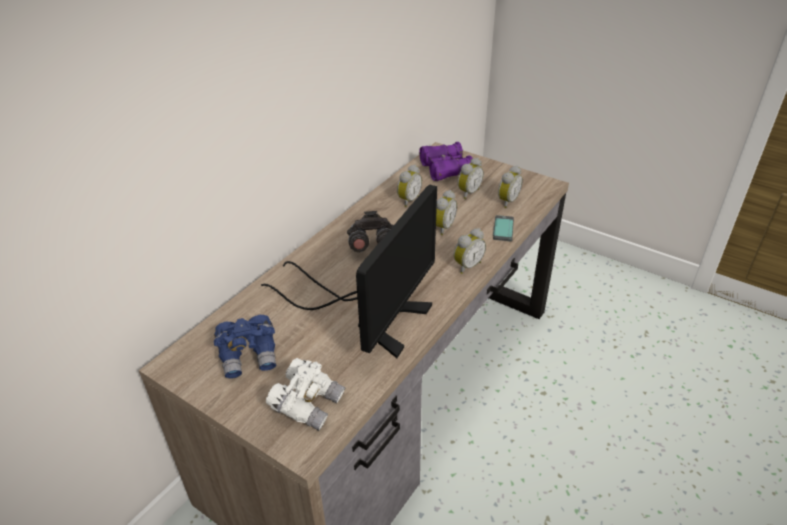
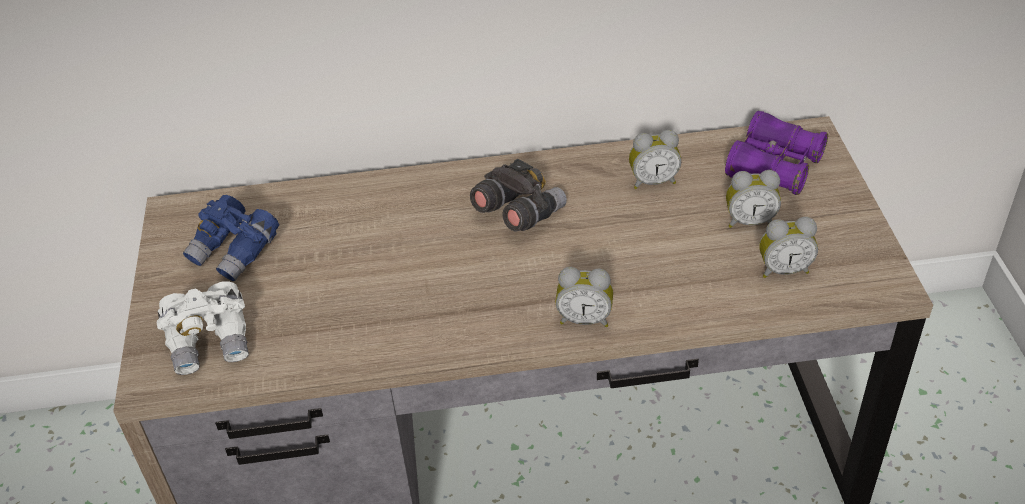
camera: 50 degrees right, 5 degrees up
(370, 315) = (394, 296): monitor -> none
(442, 227) = (636, 247): alarm clock -> none
(503, 229) = (711, 304): phone -> none

